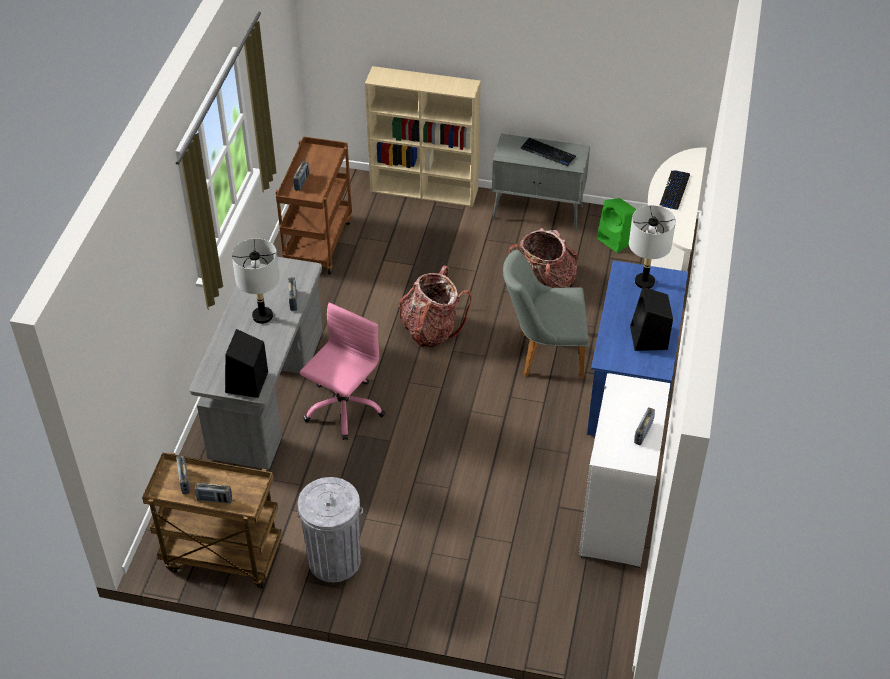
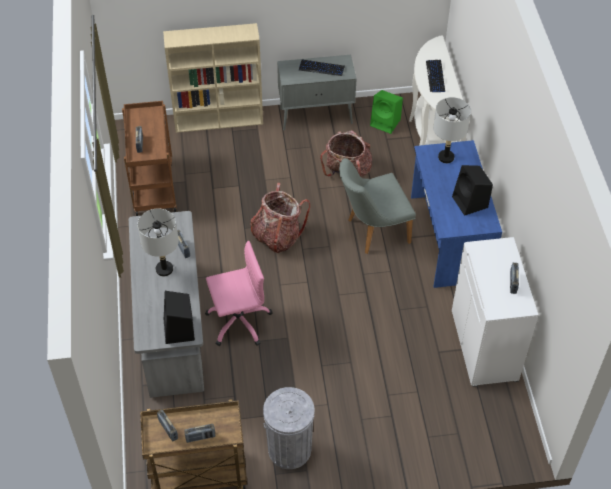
camera: 20 degrees left, 5 degrees up
(343, 408) = (238, 321): pink office chair -> pink office chair turned 60 degrees clockwise

